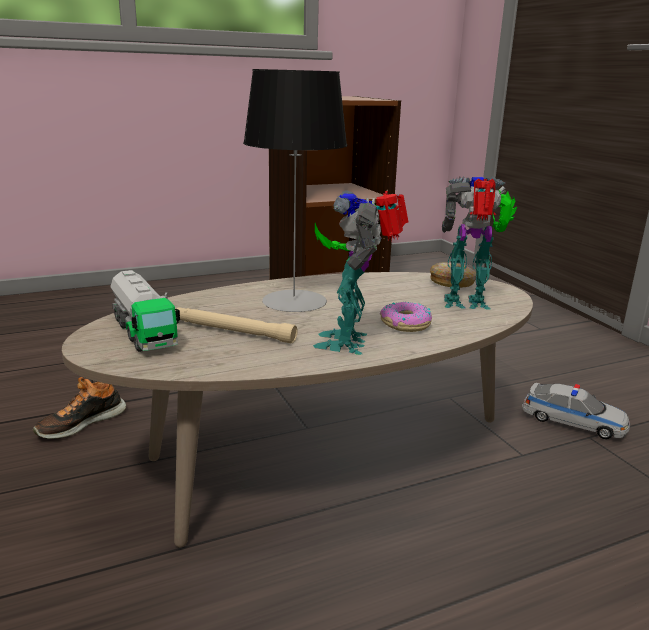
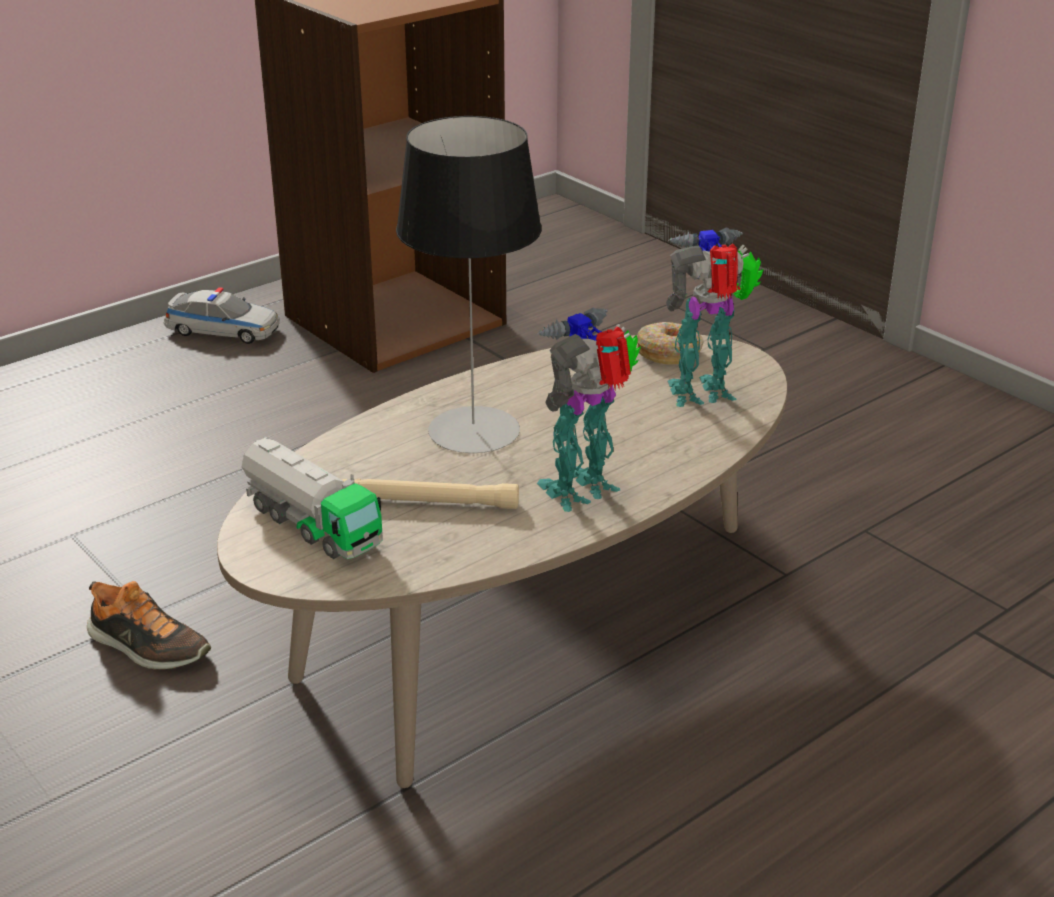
camera: 15 degrees left, 10 degrees up
(81, 423) = (147, 647): shoe -> shoe turned 90 degrees counterclockwise
(349, 341) = (585, 491): toy robot -> toy robot turned 60 degrees clockwise
(405, 324) = (640, 448): donut -> none
(573, 421) = (840, 509): toy car -> toy car (223, 330)

